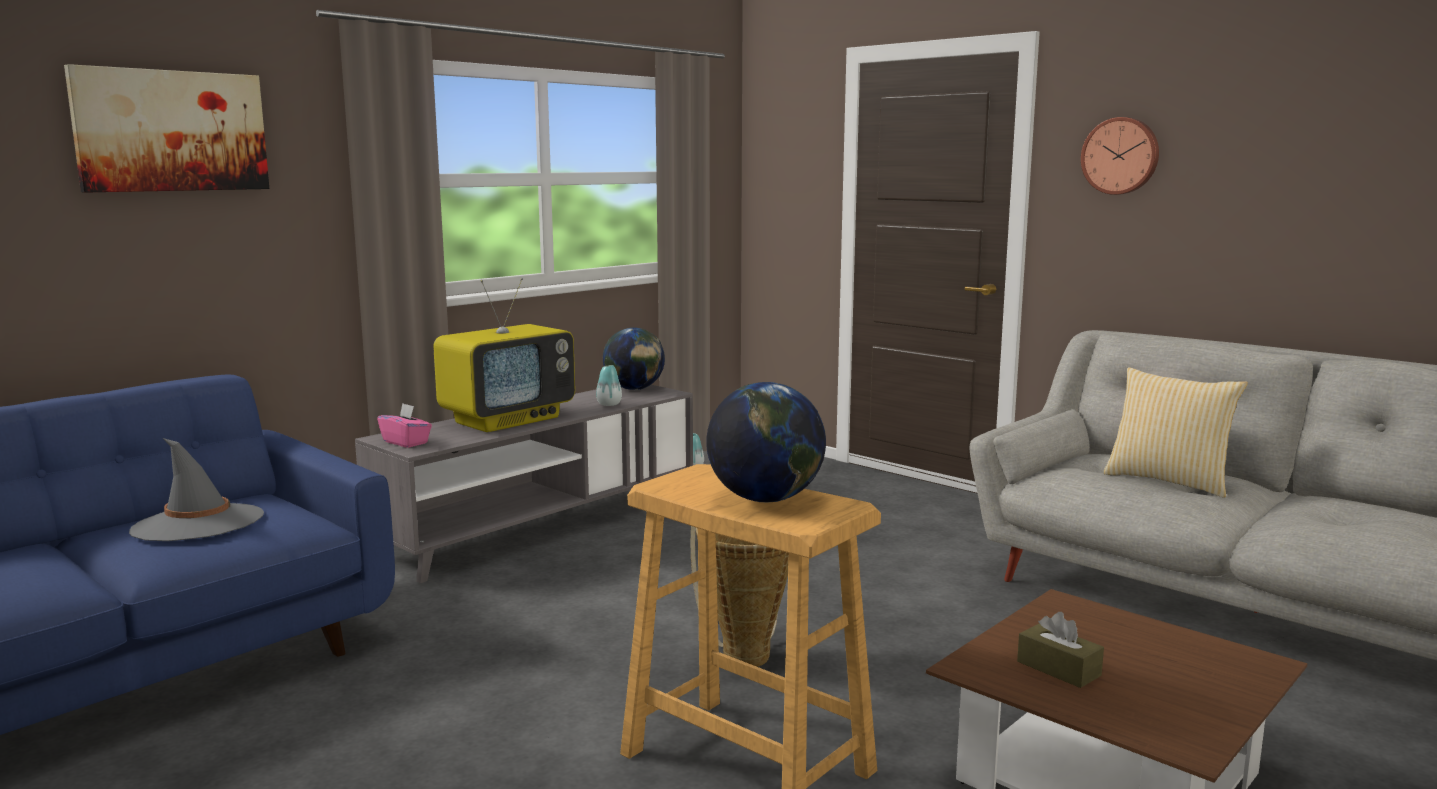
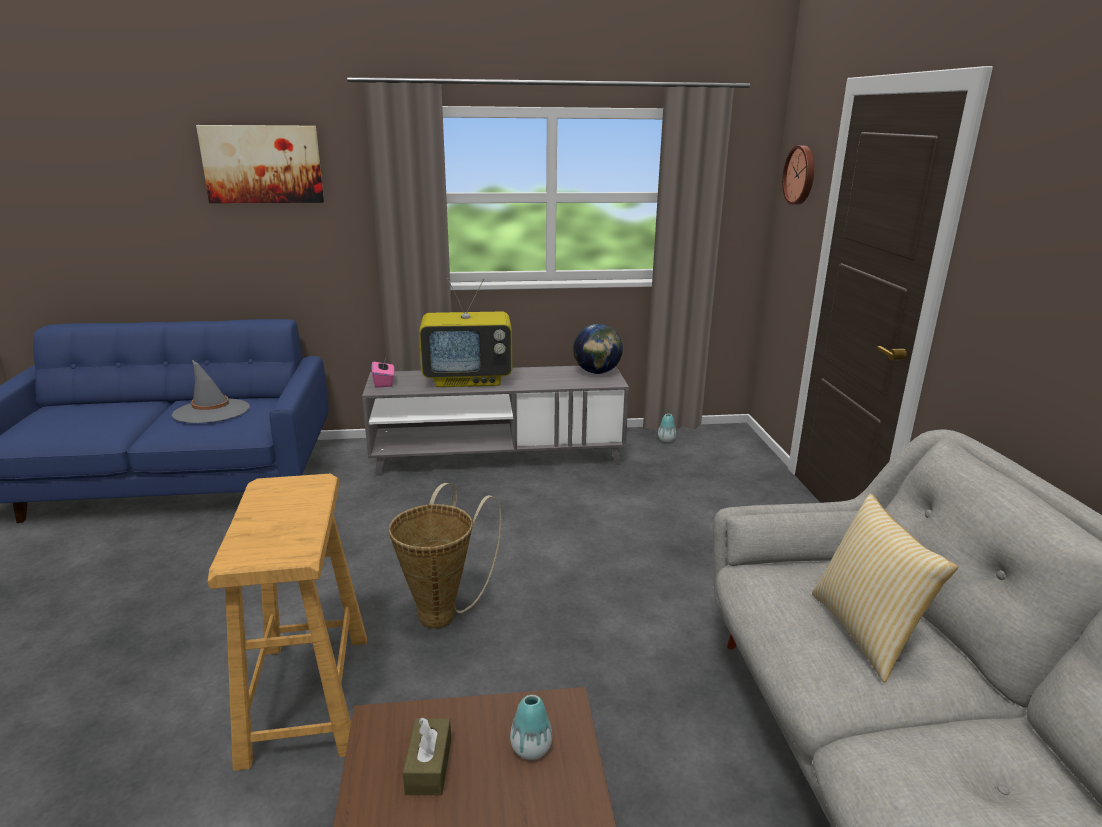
camera: 40 degrees right, 10 degrees up
(609, 404) = (552, 382): vase -> vase (531, 748)
(765, 500) = (277, 525): globe -> none
(1121, 156) = (1032, 234): wall clock -> wall clock (801, 175)

